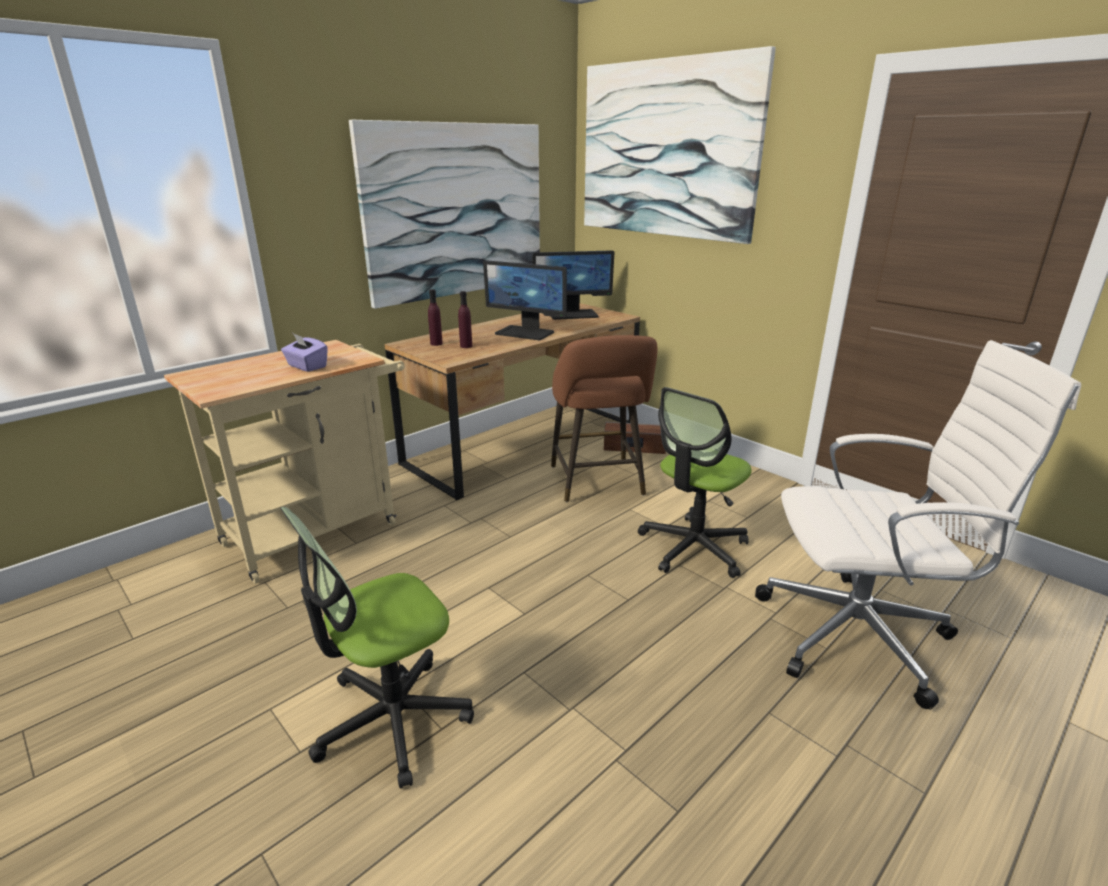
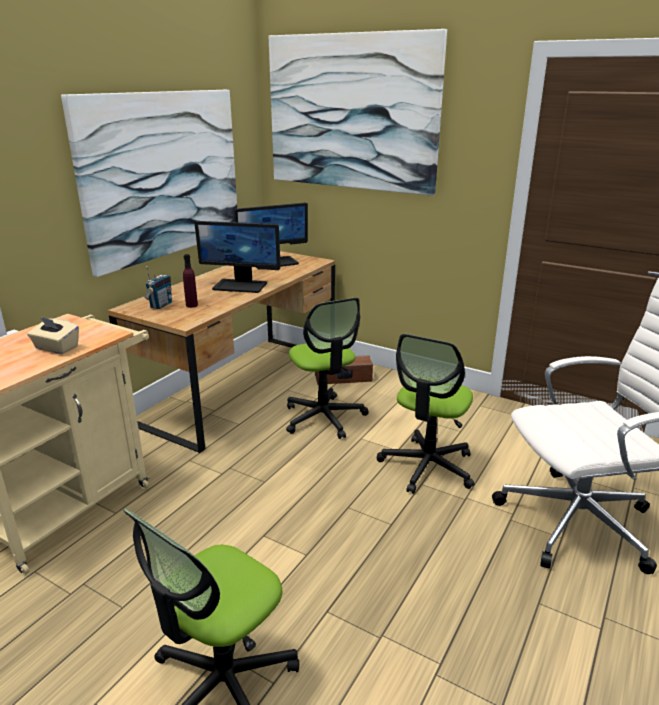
camera: 15 degrees left, 0 degrees up
(306, 366) = (56, 348): purple tissue box -> beige tissue box
(436, 344) = (161, 305): purple bottle -> radio
(598, 483) = (324, 417): brown stool -> office chair

